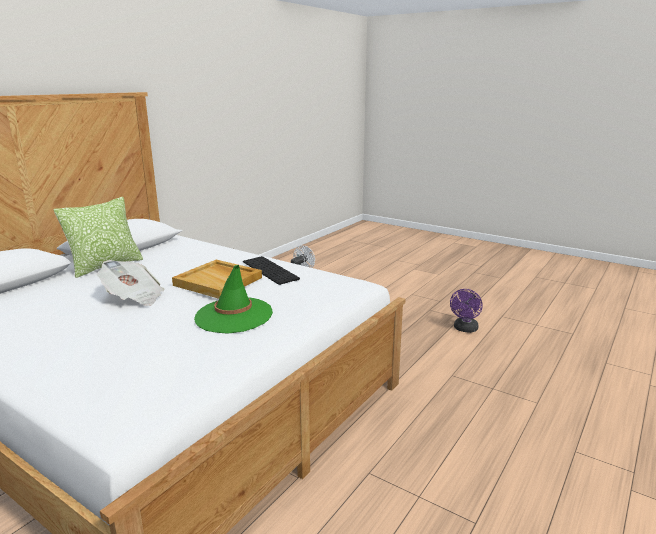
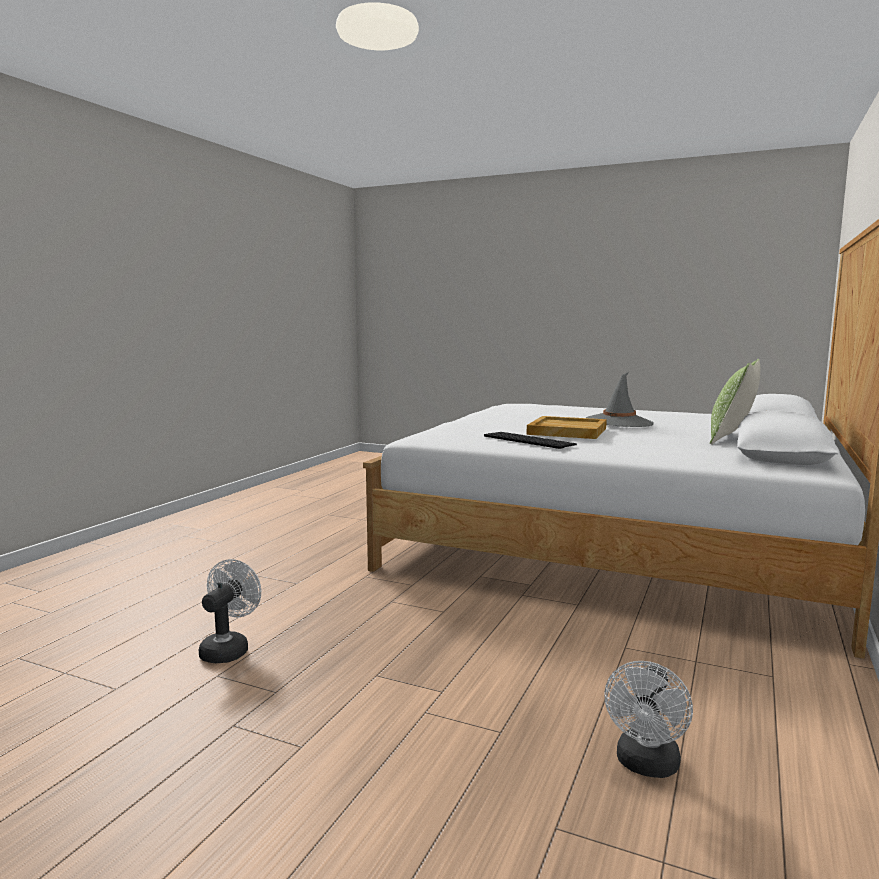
camera: 170 degrees right, 10 degrees down
(134, 297) = (619, 422): newspaper -> grey hat
(234, 315) = (514, 421): green hat -> none
(465, 329) = (228, 649): purple fan -> white fan

